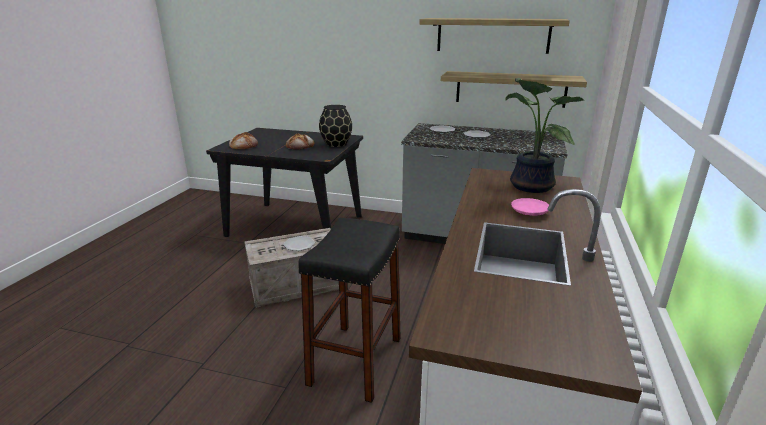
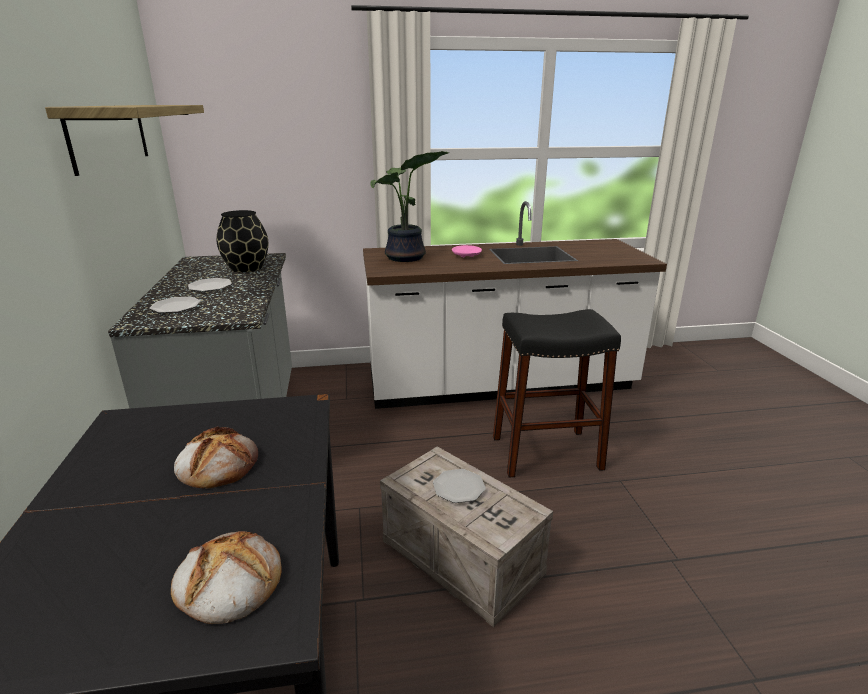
camera: 115 degrees left, 0 degrees up
(336, 144) = (192, 421): black vase -> black vase (246, 268)
(510, 89) = (142, 218): shelf -> none

